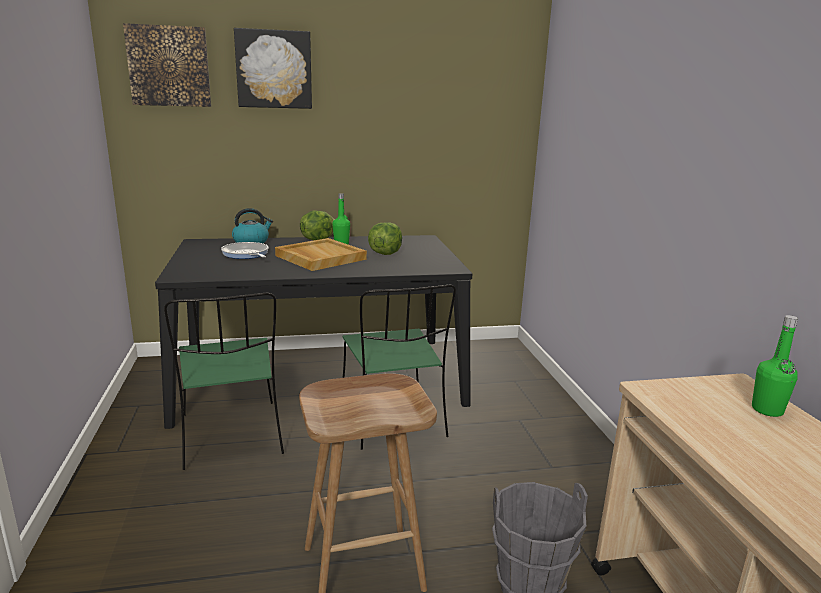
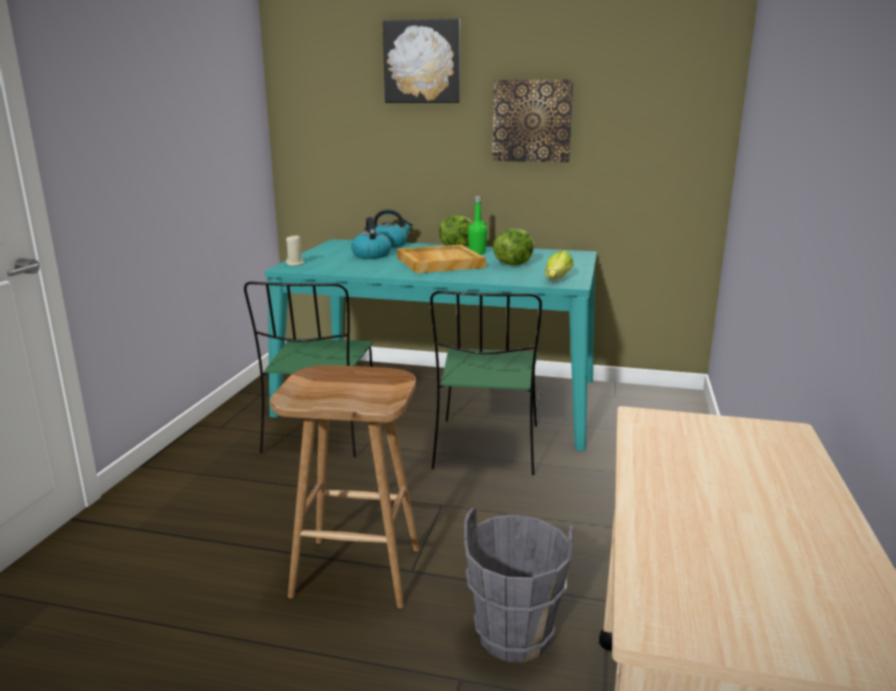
camera: 25 degrees right, 0 degrees up
(169, 66) = (324, 64): picture -> picture (532, 121)
(180, 271) = (295, 264): none -> beige candle
(246, 254) = (371, 255): frying pan -> kettle
(320, 378) = (441, 397): black dining table -> turquoise dining table
(437, 266) = (556, 280): none -> lettuce
(767, 410) = (780, 463): green bottle -> none

